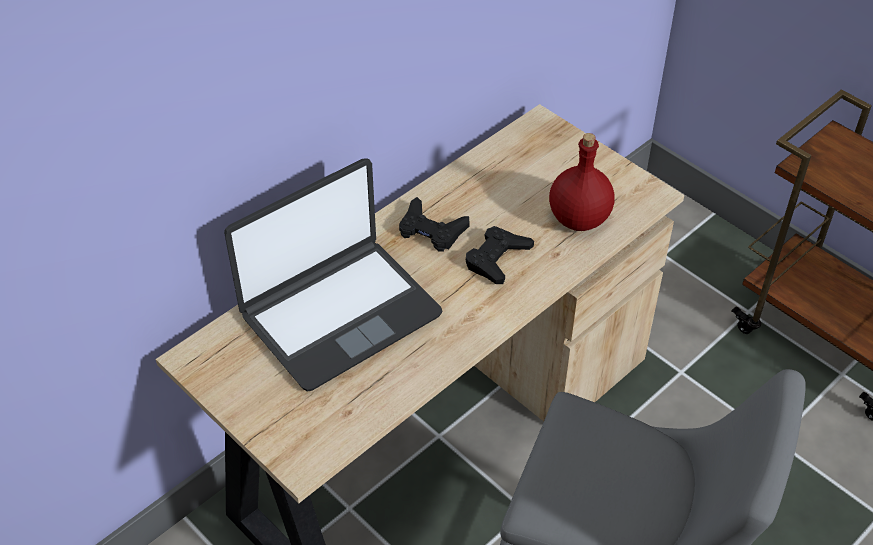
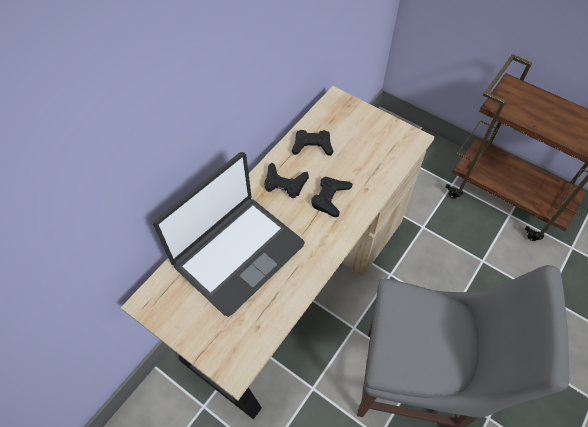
camera: 10 degrees left, 10 degrees up
(486, 184) = (312, 146): none -> black game controller
(577, 219) = (374, 162): red bottle -> none

